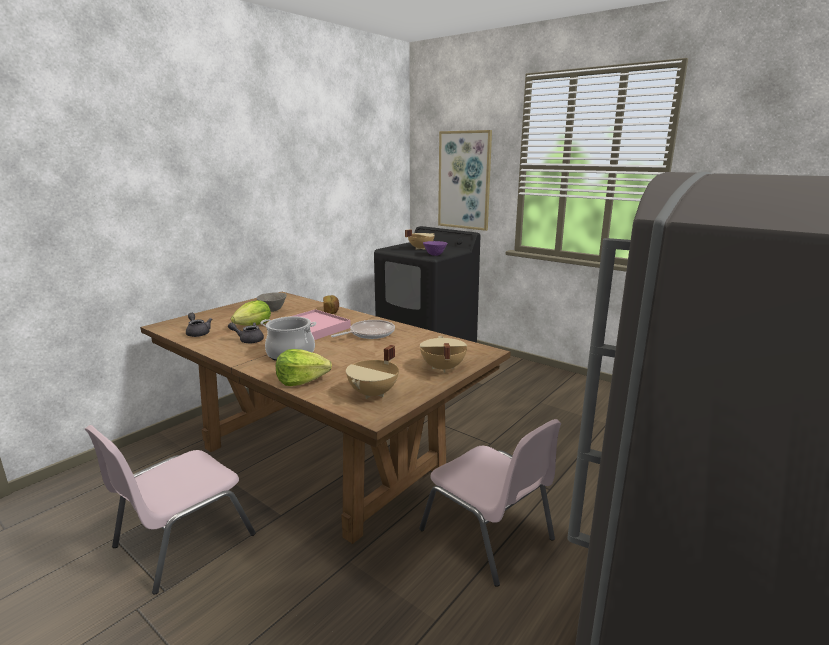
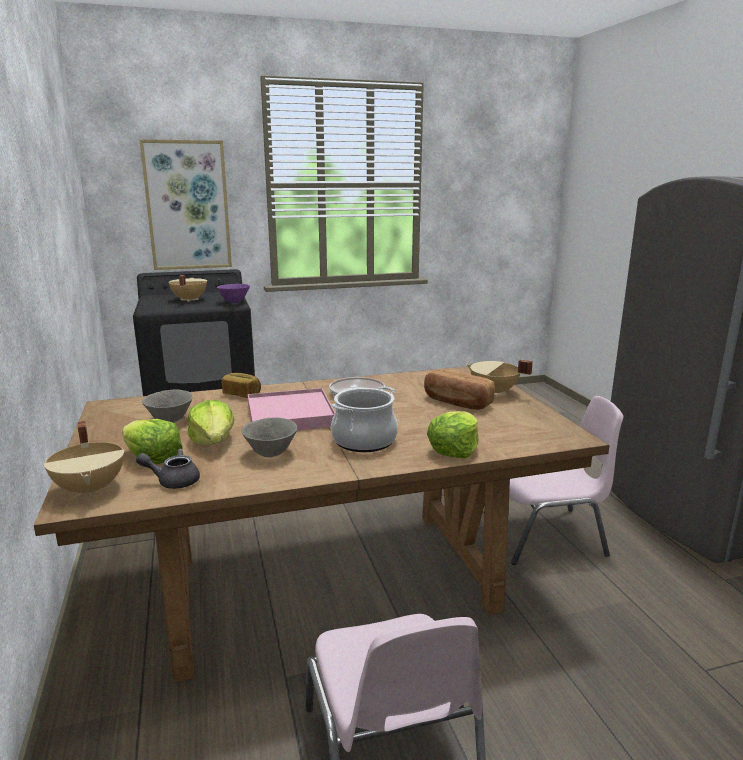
camera: 55 degrees left, 0 degrees up
(221, 322) = (152, 458): none -> lettuce
(248, 340) = (271, 454): grey teapot -> grey bowl
(374, 394) = (525, 428): beige cooking pot -> beige cooking pot (92, 488)
(398, 362) = (456, 402): none -> bread

